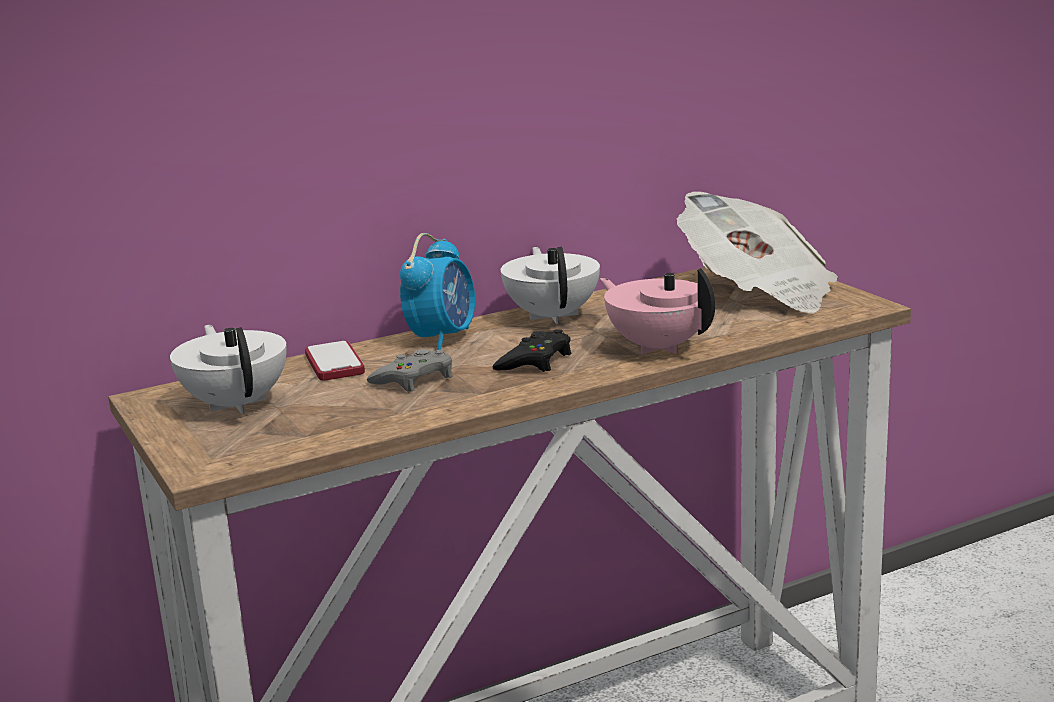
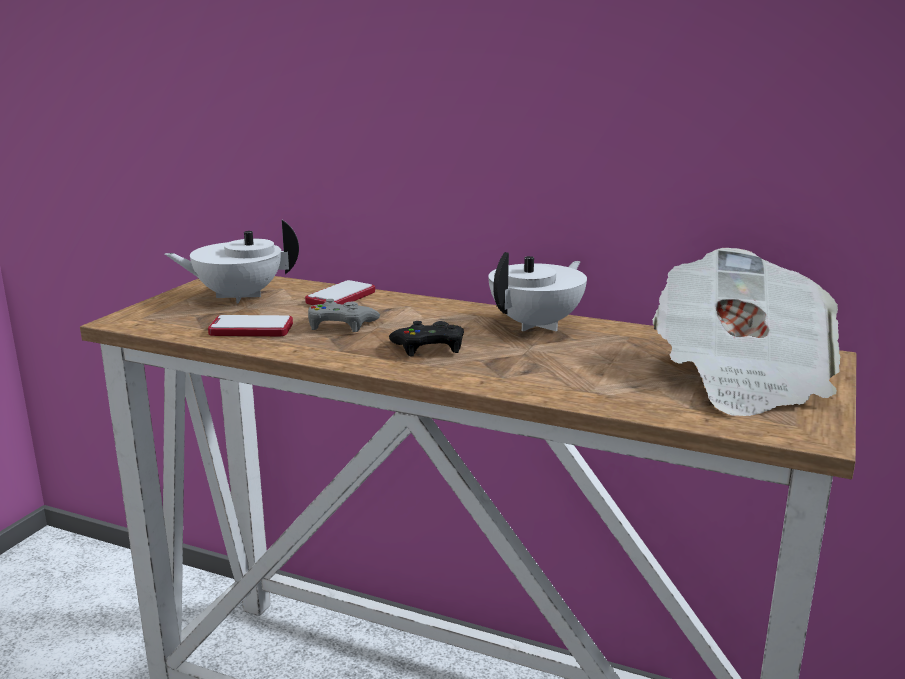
camera: 50 degrees right, 0 degrees up
(236, 404) = (238, 296): white teapot -> white teapot turned 120 degrees counterclockwise
(353, 415) = (251, 329): none -> phone
(442, 338) = (434, 308): alarm clock -> none
(658, 347) = (529, 378): pink teapot -> none

